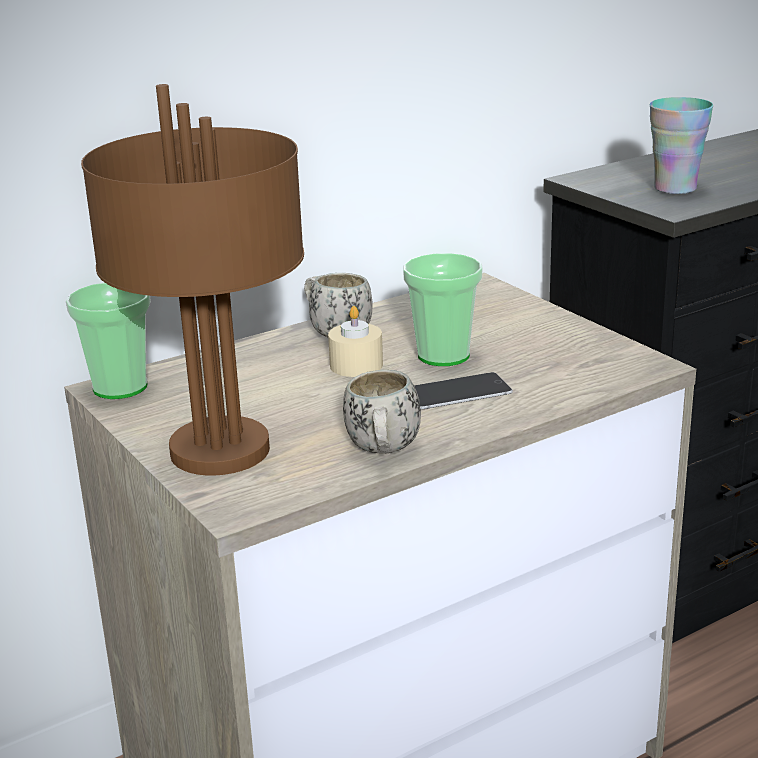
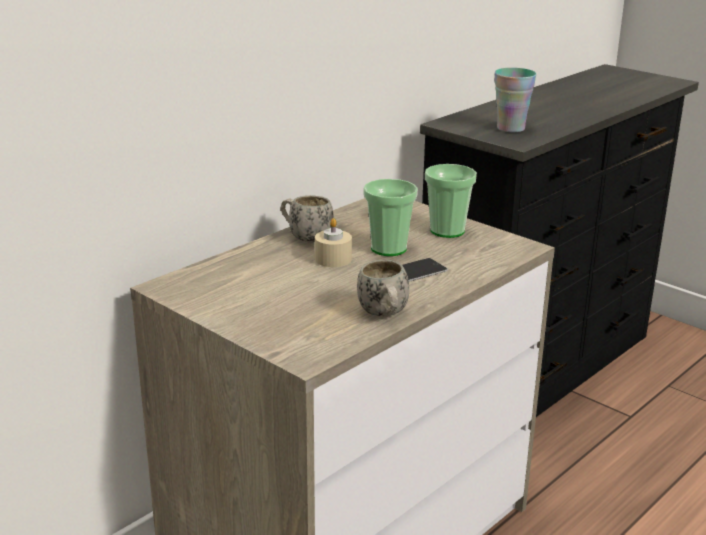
camera: 15 degrees left, 0 degrees up
(120, 387) = (173, 285): cup -> cup (447, 231)
(220, 449) = (272, 322): brown table lamp -> none

